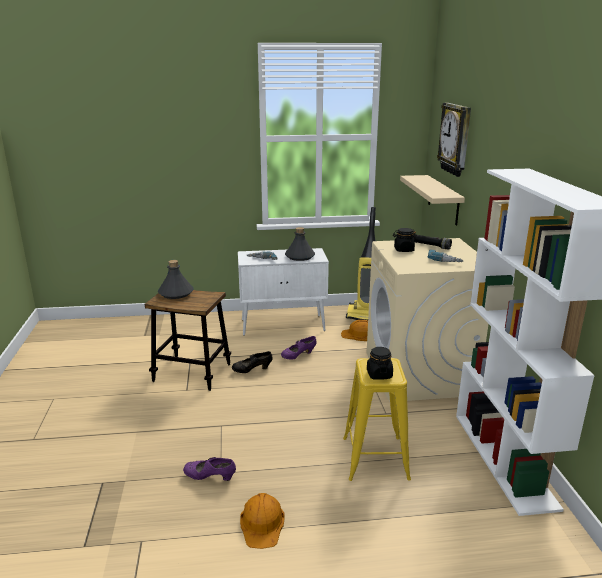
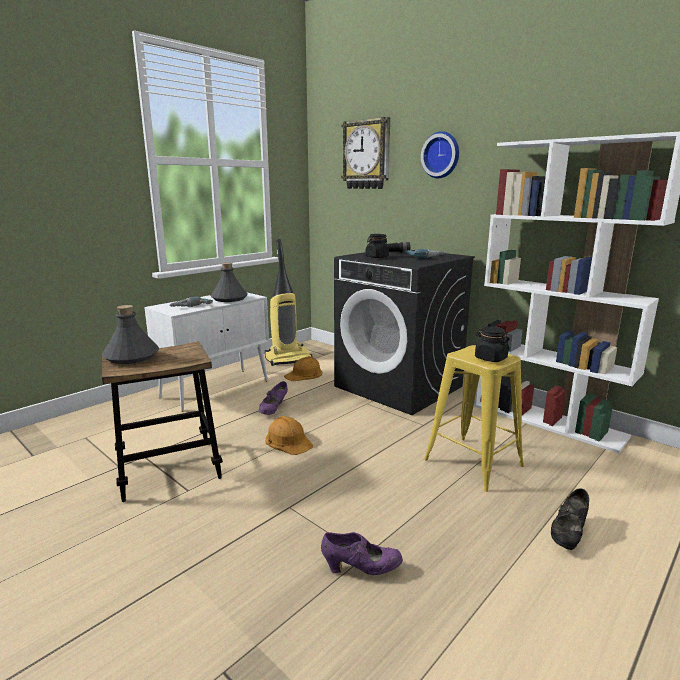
camera: 40 degrees left, 5 degrees down
(210, 478) = (361, 568): purple shoe -> purple shoe turned 150 degrees counterclockwise
(252, 370) = (243, 439): black shoe -> black shoe (568, 534)
(262, 523) = (486, 580): orange hard hat -> orange hard hat (288, 441)
(419, 374) = (399, 386): beige washing machine -> black washing machine
(443, 199) = (353, 220): beige shelf -> none
(493, 158) = (441, 155): none -> wall clock

